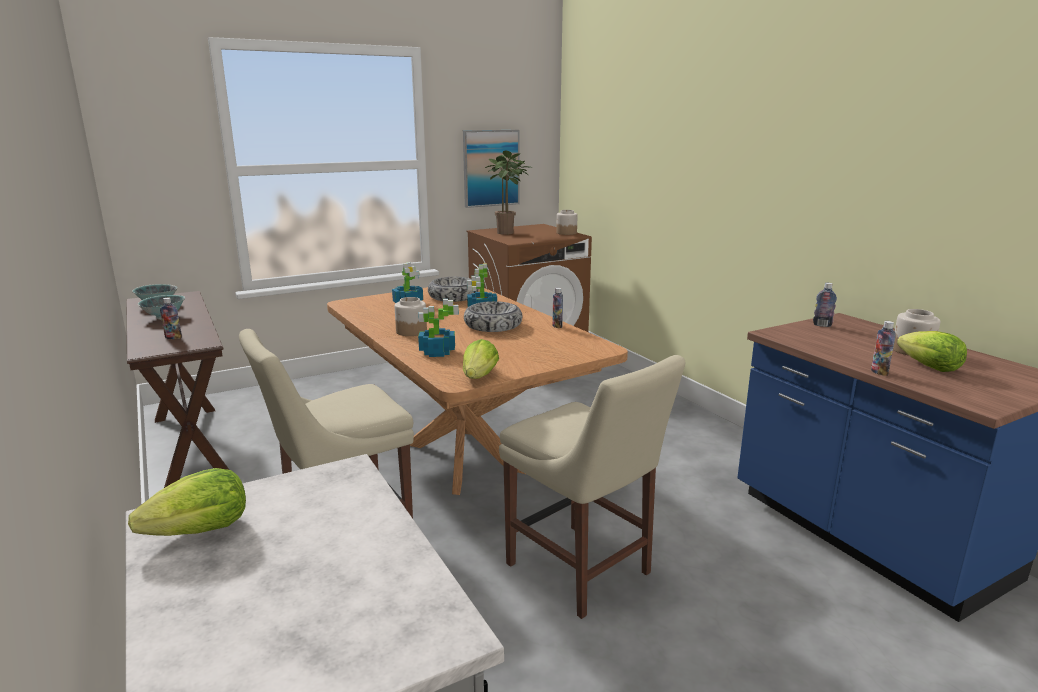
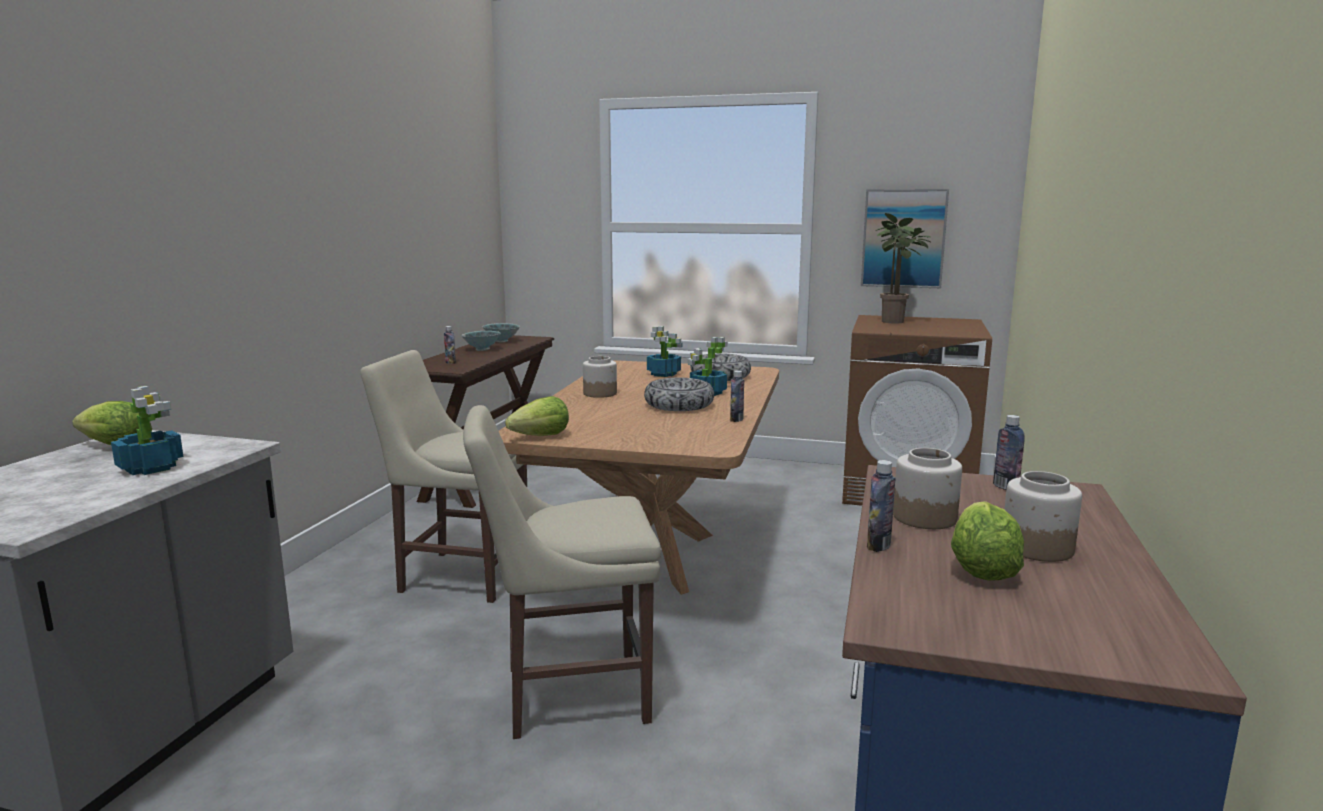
camera: 45 degrees right, 5 degrees down
(437, 352) = (570, 412): potted plant -> potted plant (151, 467)
(566, 233) = (970, 331): jar -> jar (925, 517)
(582, 572) = (567, 694): beige chair -> beige chair turned 75 degrees clockwise

